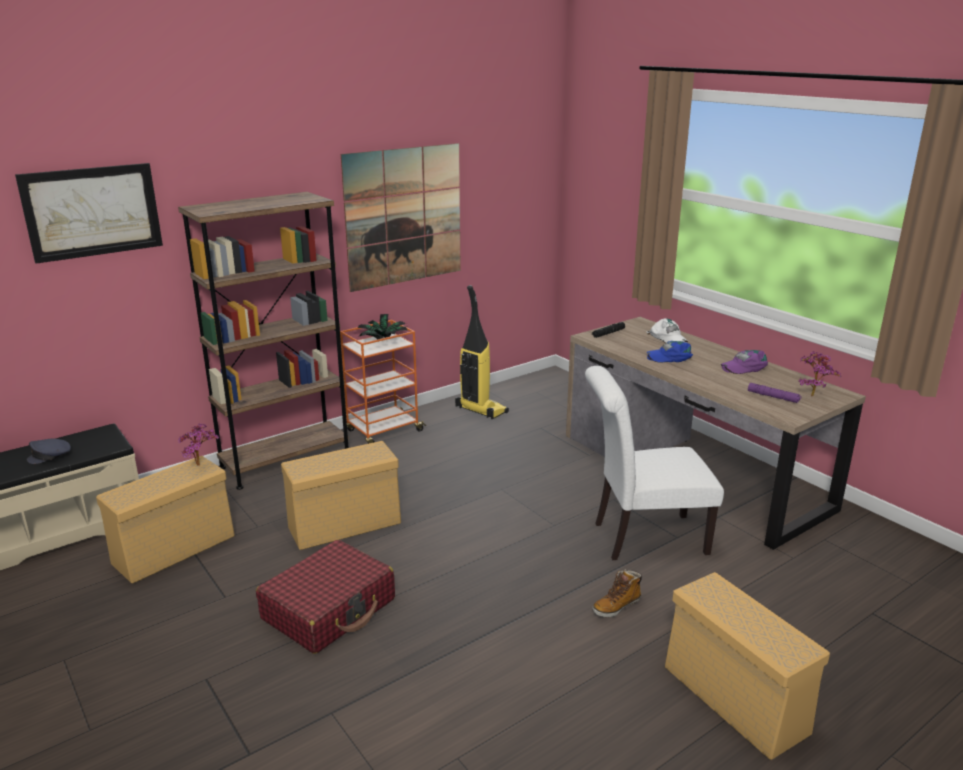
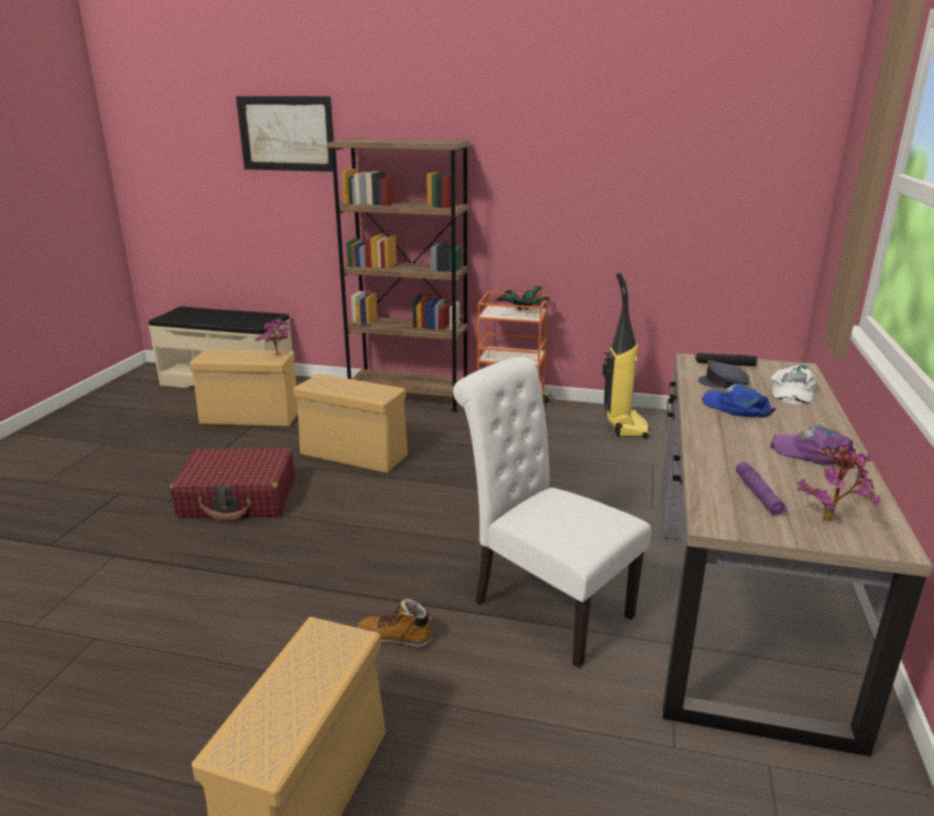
camera: 50 degrees right, 0 degrees up
(50, 456) = (223, 318): grey cap -> grey cap (724, 383)
(404, 216) = (581, 184): picture -> none

